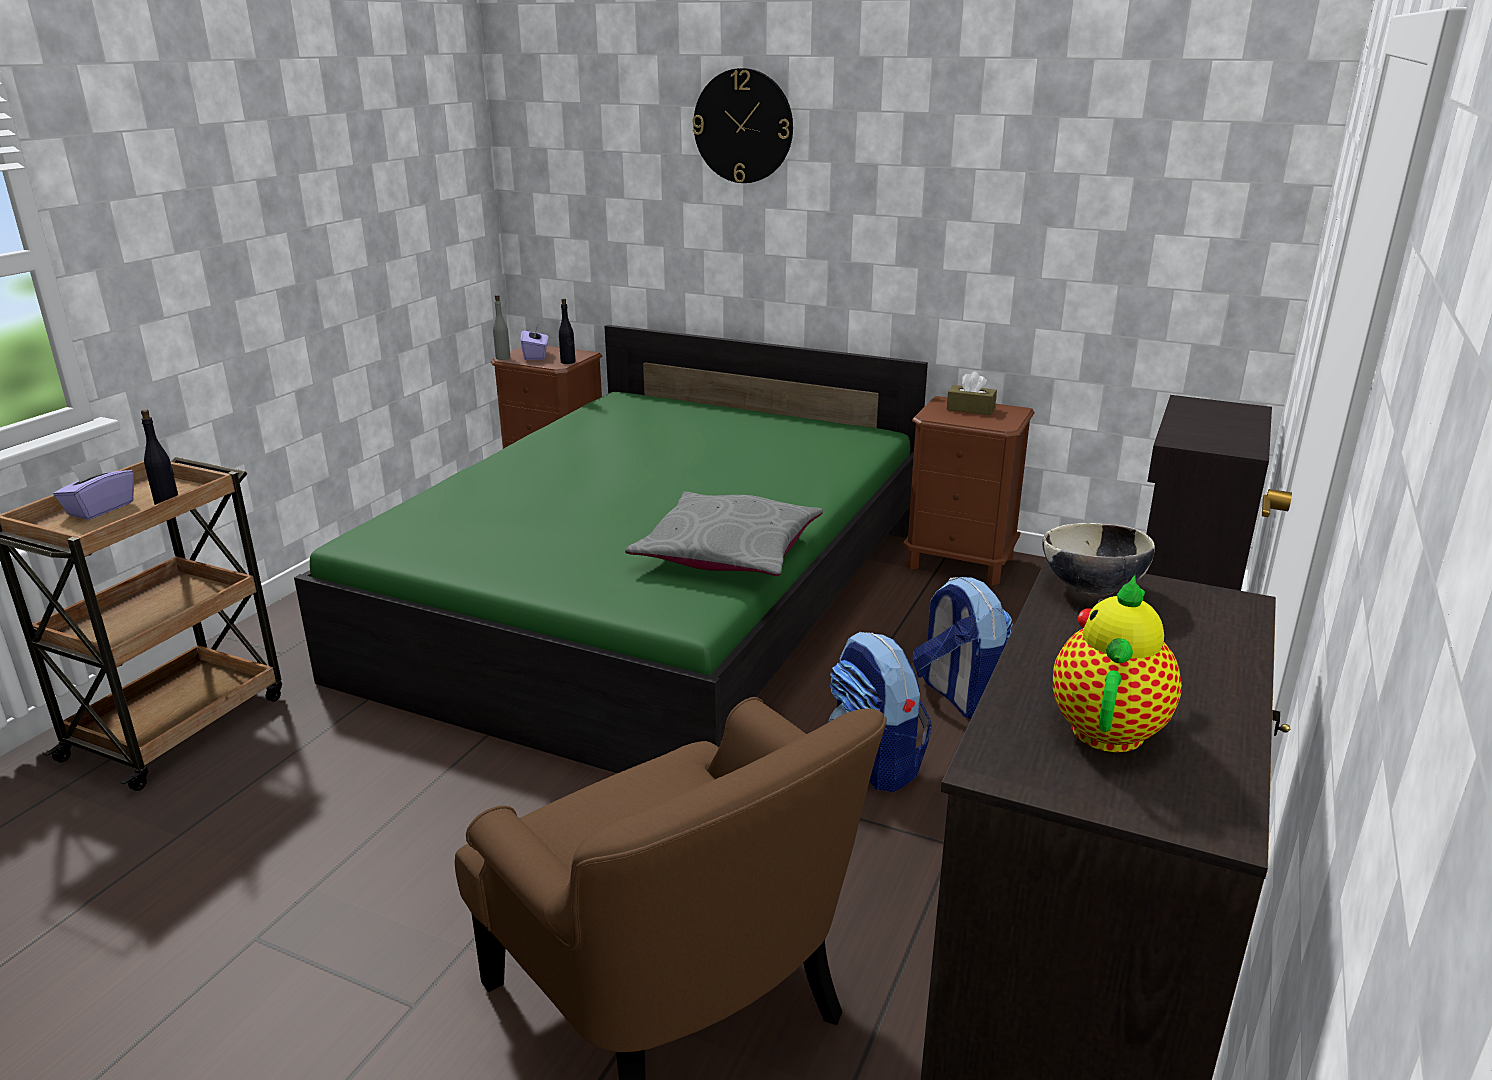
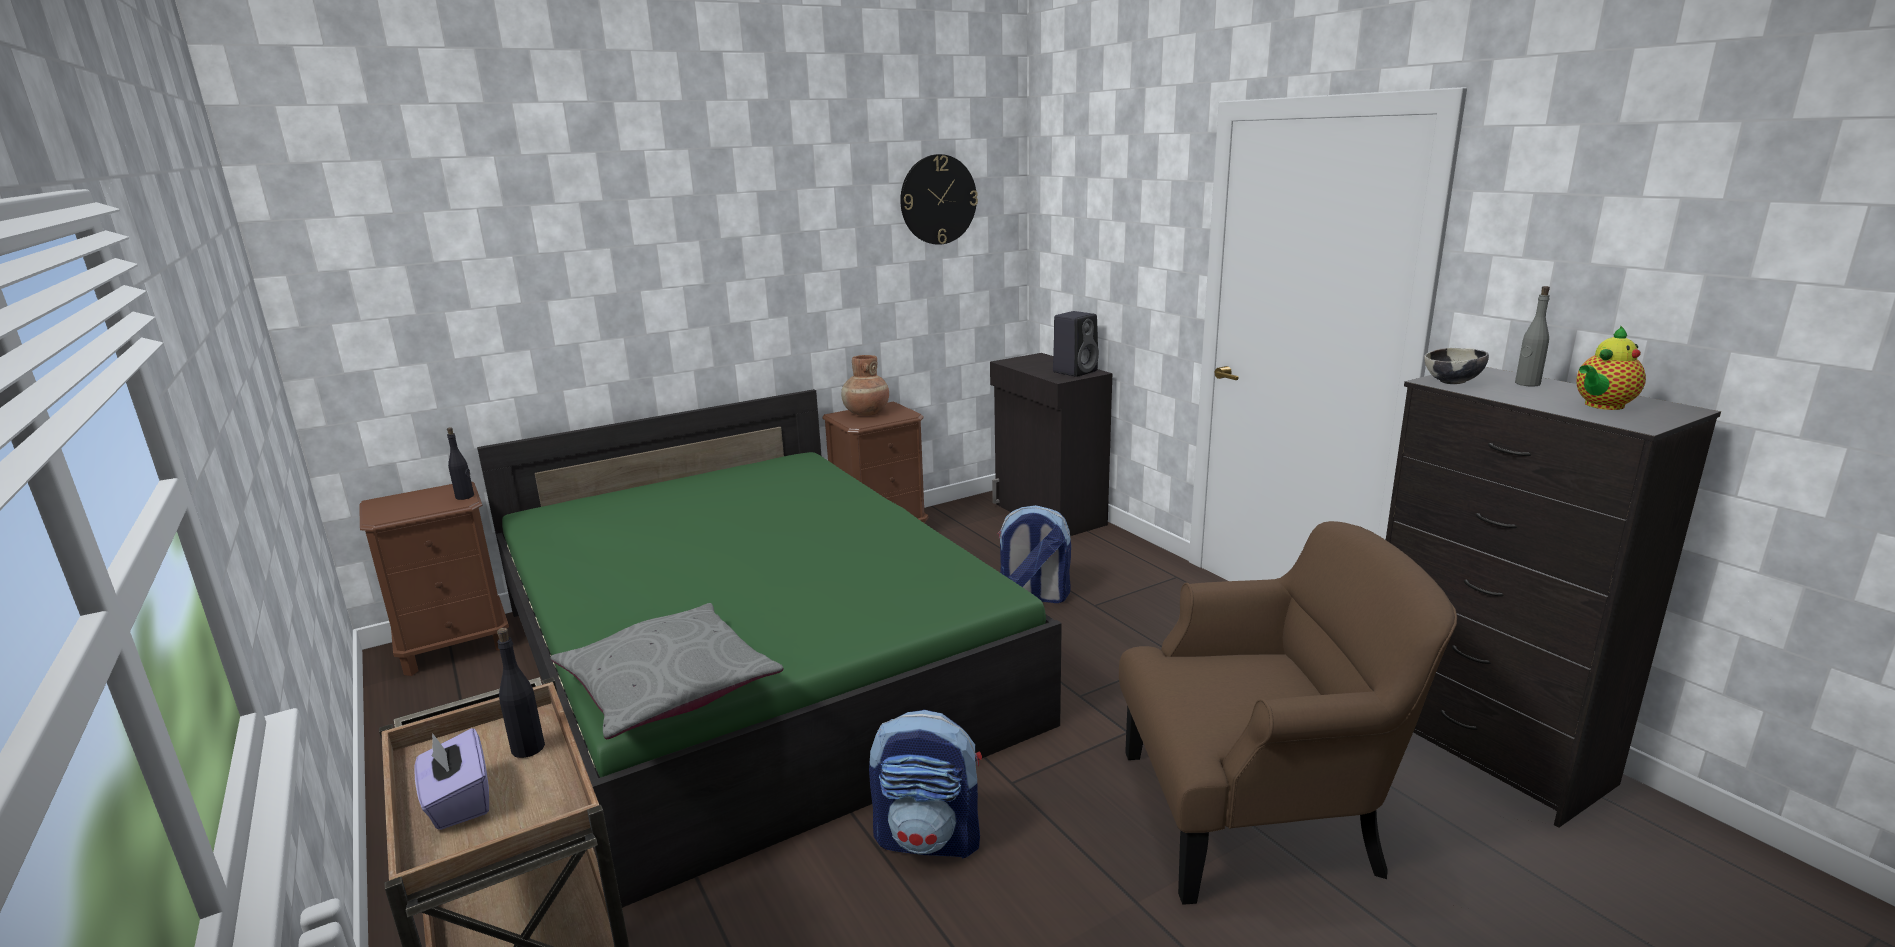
camera: 55 degrees left, 5 degrees down
(502, 358) = (375, 519): grey bottle -> grey bottle (1527, 384)
(536, 356) = (410, 505): purple tissue box -> none
(728, 552) = (916, 553): grey pillow -> grey pillow (668, 686)
(743, 126) = (608, 218): wall clock -> wall clock (938, 199)
(875, 763) = (1074, 650): backpack -> backpack (929, 838)
(970, 409) = (866, 413): brown tissue box -> brown vase
(1108, 725) = (1602, 406): teapot -> teapot turned 90 degrees counterclockwise
(1228, 441) = (1075, 371): none -> black speaker

